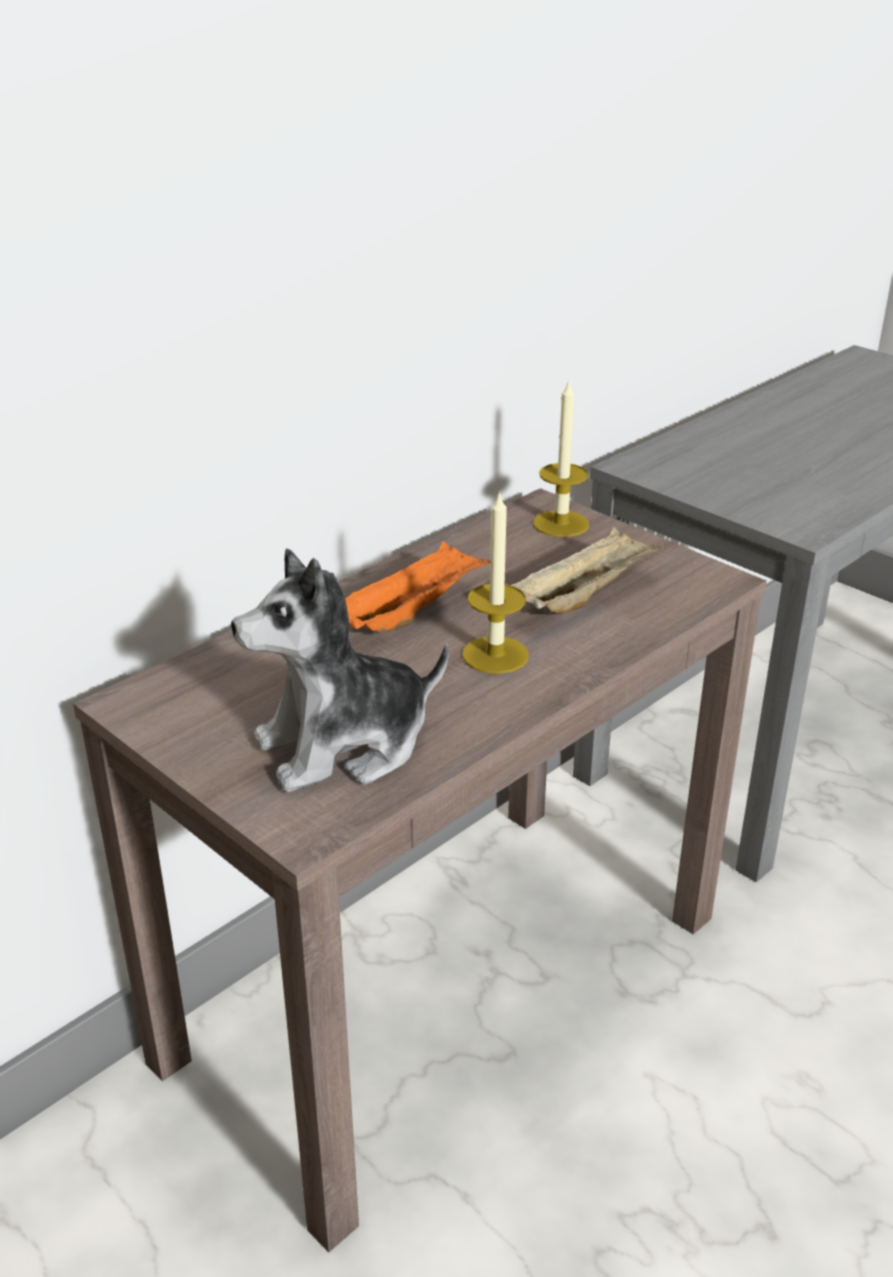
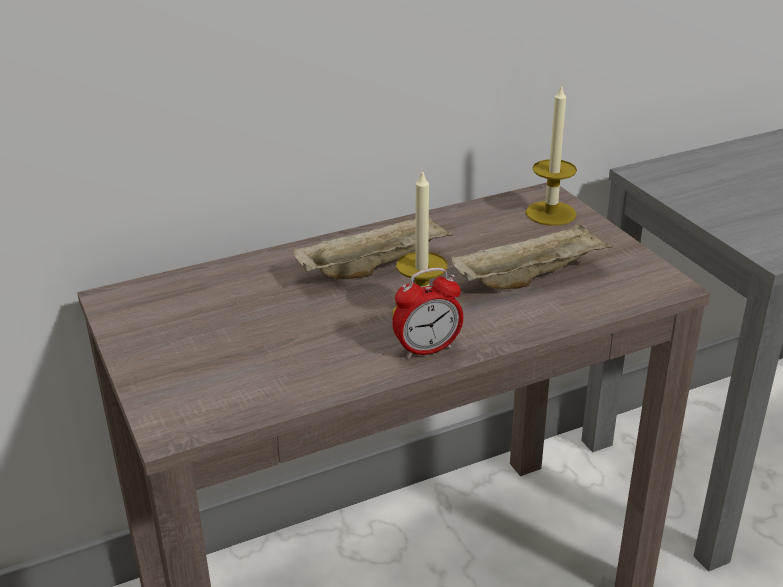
camera: 20 degrees right, 0 degrees up
(344, 746) = (250, 365): plush toy -> none
(410, 612) = (375, 267): orange tray -> beige tray
(526, 691) = (427, 349): none -> alarm clock

